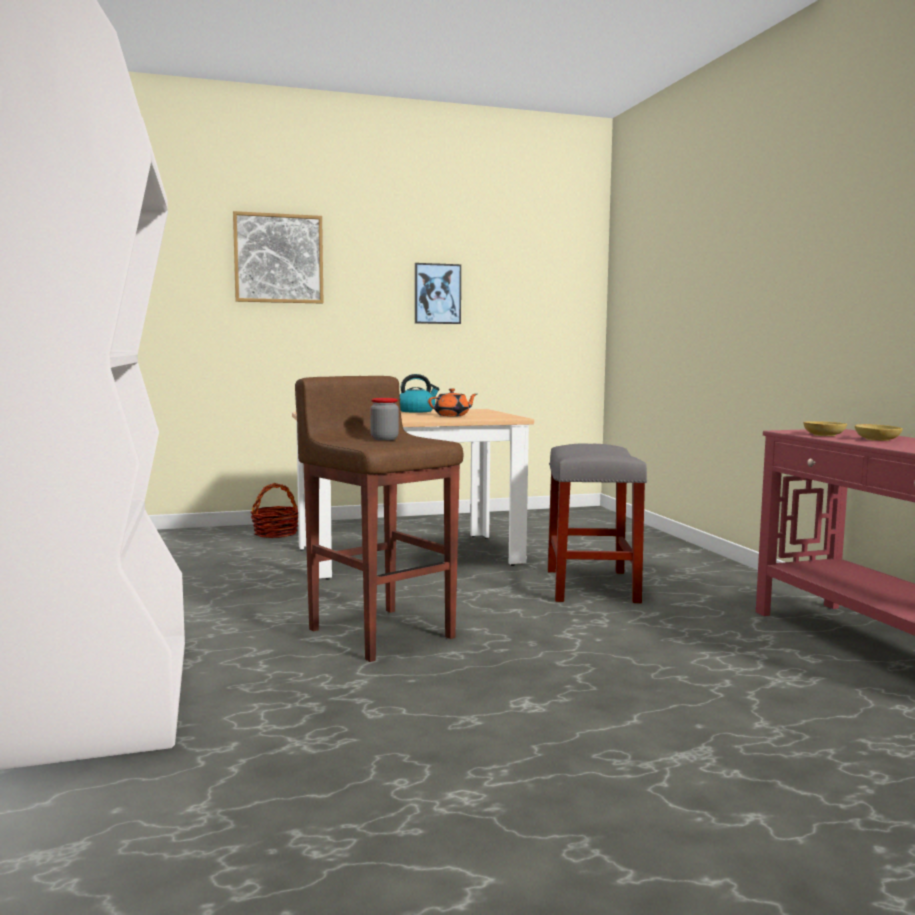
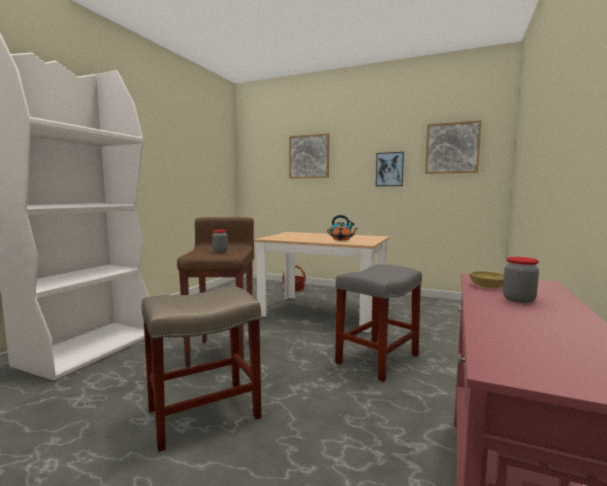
camera: 40 degrees right, 0 degrees up
(525, 687) = (205, 412): none -> beige stool
(531, 265) = (452, 148): none -> picture
(877, 439) = (518, 300): beige bowl -> jar

